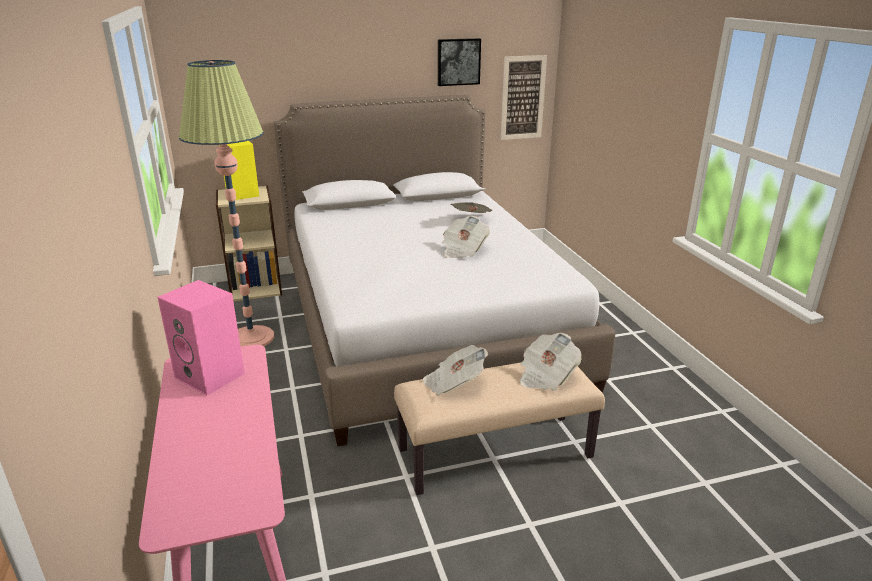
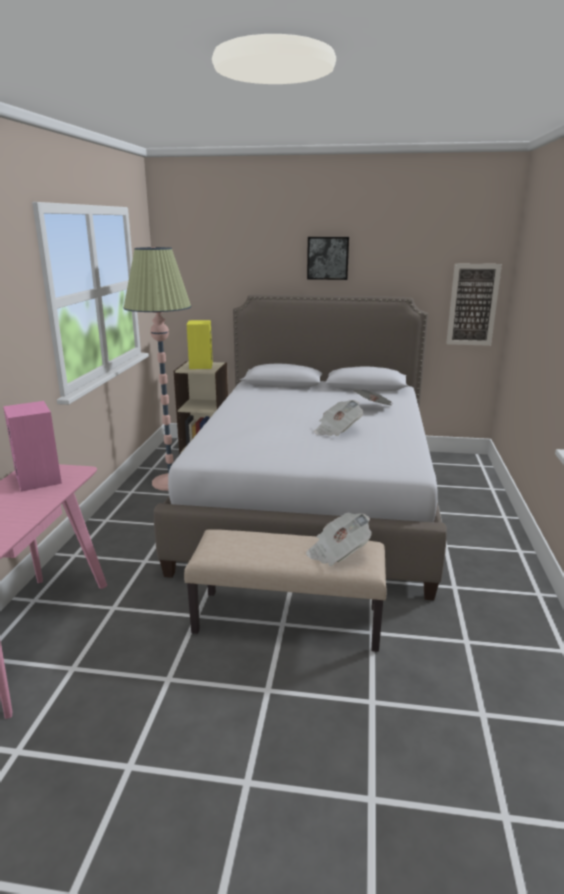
camera: 25 degrees right, 5 degrees down
(454, 384) = (248, 539): newspaper -> none
(458, 61) = (406, 266): picture -> picture (328, 258)

